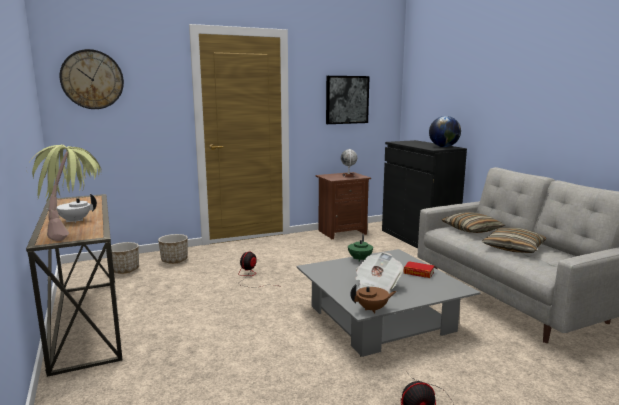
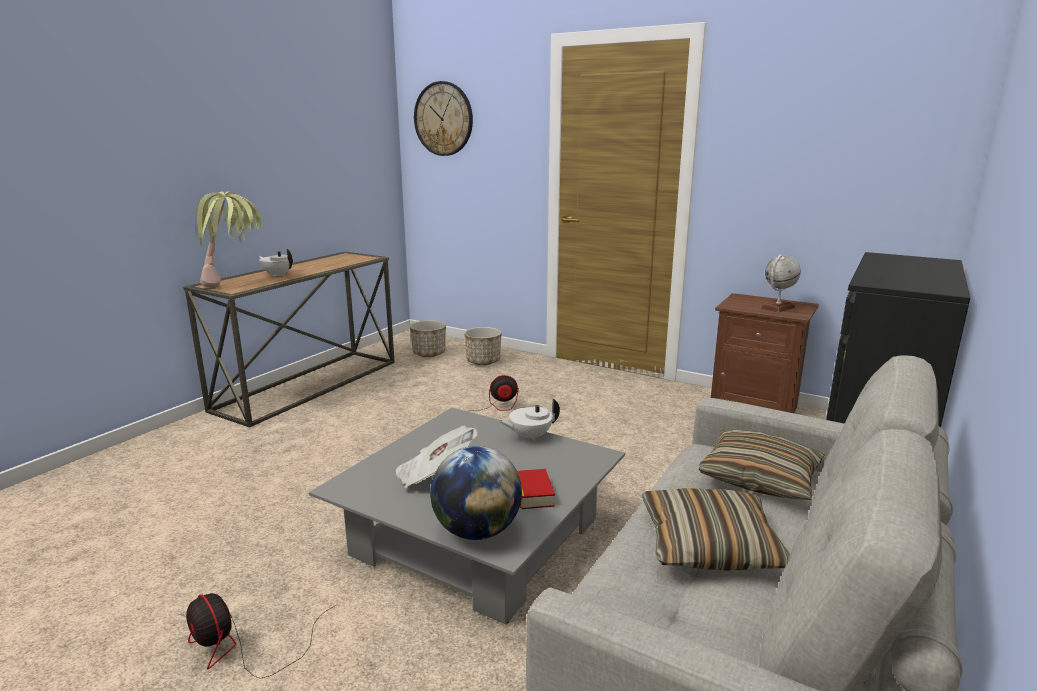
camera: 55 degrees right, 5 degrees up
(347, 100) = (822, 155): picture -> none
(359, 259) = (529, 436): green teapot -> white teapot
(372, 309) = (350, 493): brown teapot -> none
(443, 147) = (922, 283): globe -> globe (477, 531)

